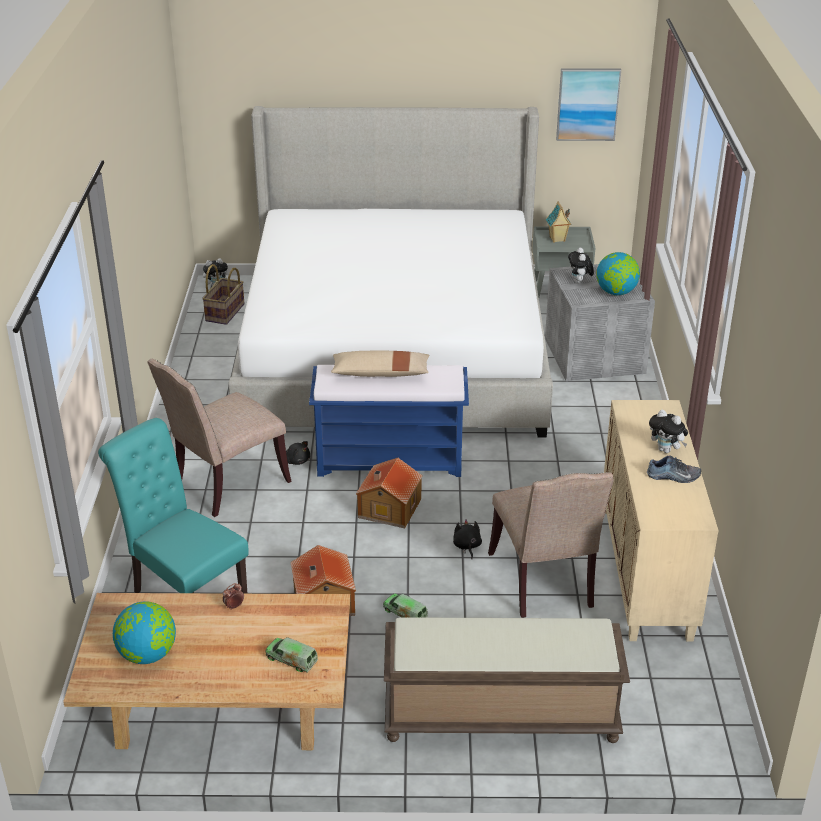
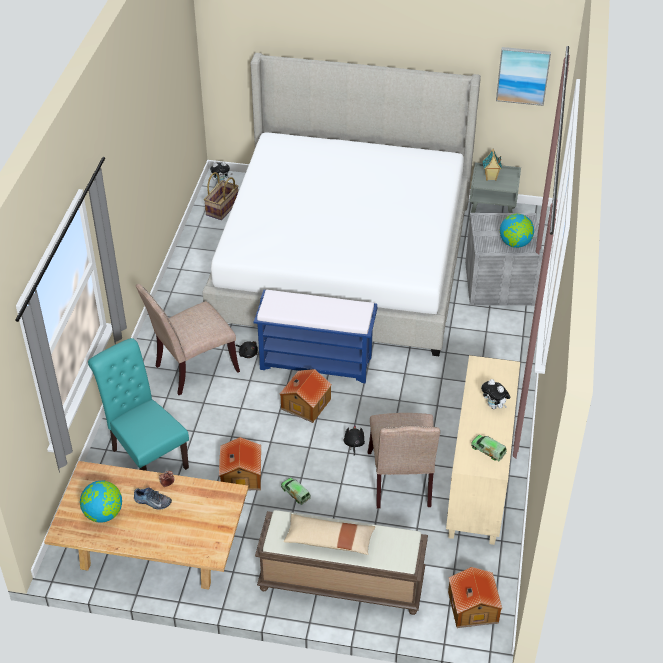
camera: 10 degrees right, 10 degrees up
(291, 660) = (197, 531): toy truck -> toy truck (488, 451)
(380, 373) = (310, 303): beige pillow -> beige pillow (329, 540)
(579, 282) = (489, 230): plush toy -> none
(673, 477) = (491, 430): shoe -> shoe (152, 502)
(692, 723) = (472, 608): none -> toy house

